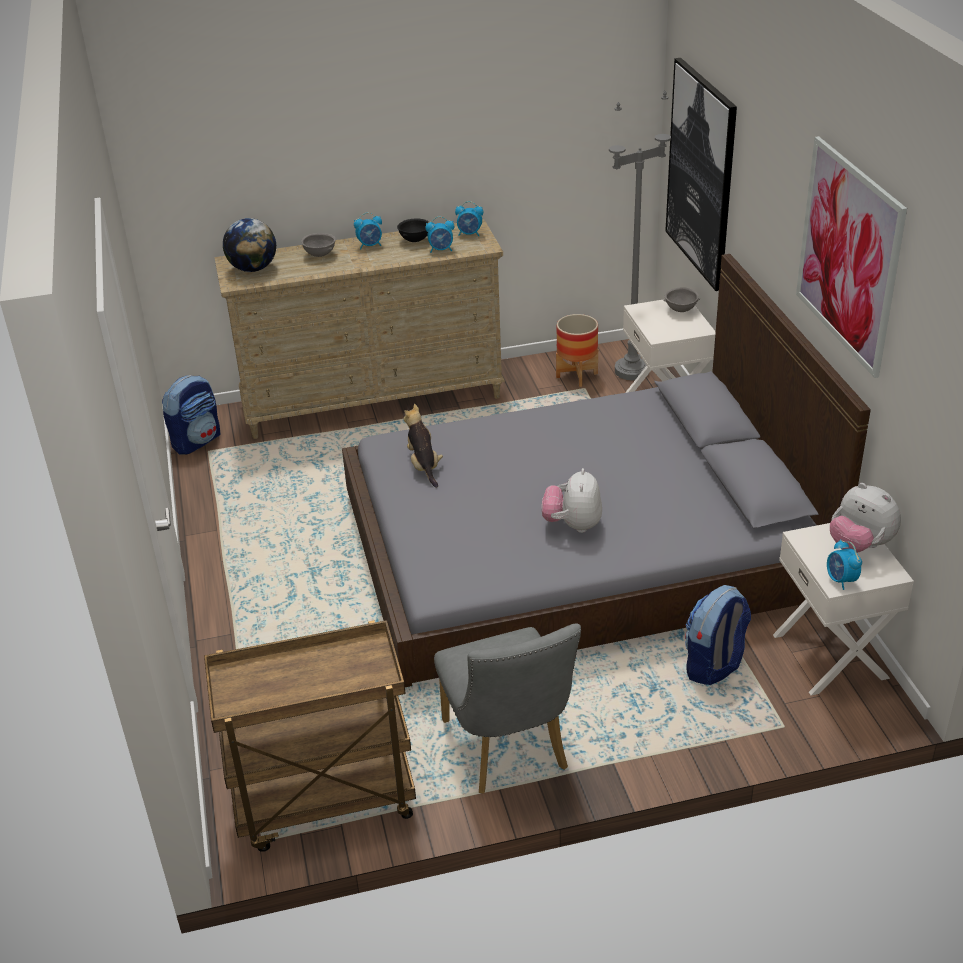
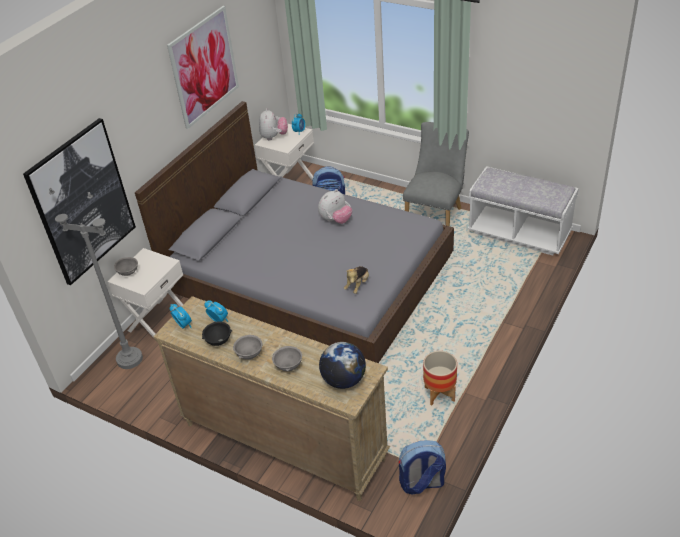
camera: 135 degrees left, 5 degrees up
(323, 803) = (519, 233): brown cart -> white bench
(370, 245) = (249, 354): alarm clock -> grey bowl
(577, 375) = (157, 377): planter -> planter (439, 394)

